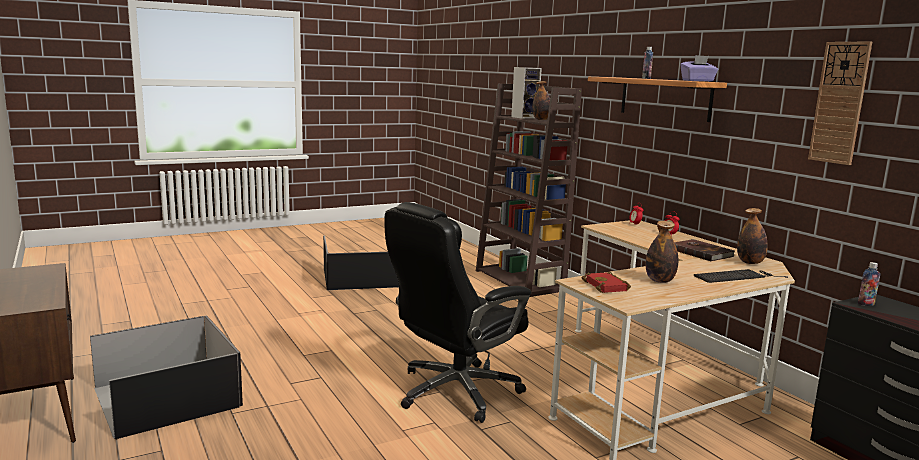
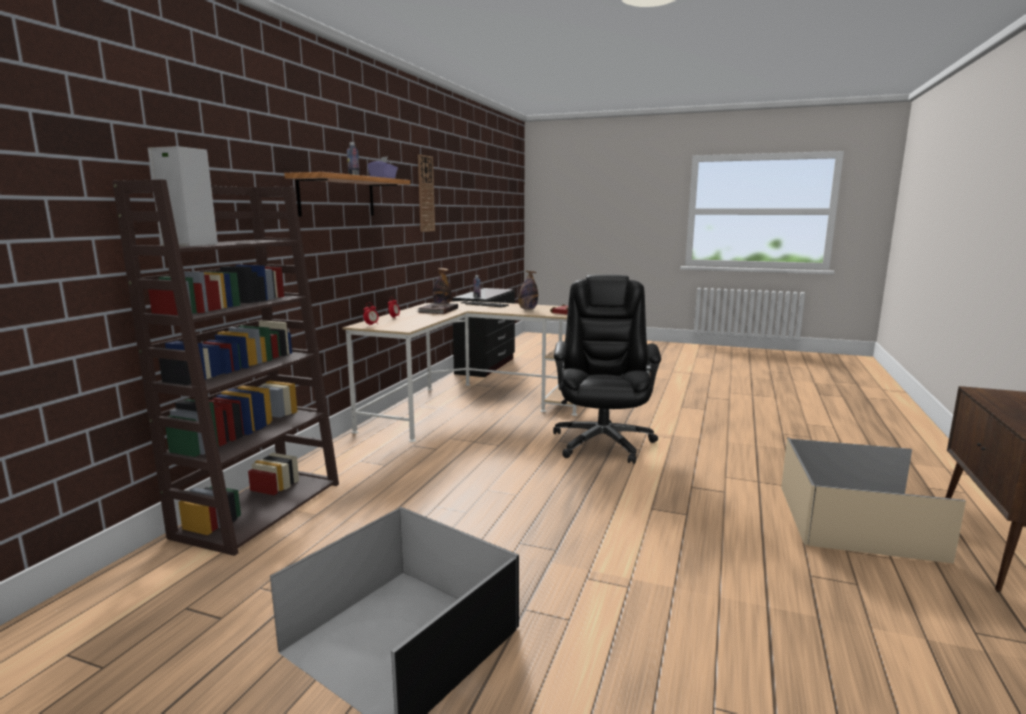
camera: 130 degrees left, 0 degrees up
(166, 396) = (858, 523): black storage box -> beige storage box
(455, 392) = (602, 442): black office chair -> black office chair turned 90 degrees counterclockwise
(541, 120) = (227, 242): bottle -> none

